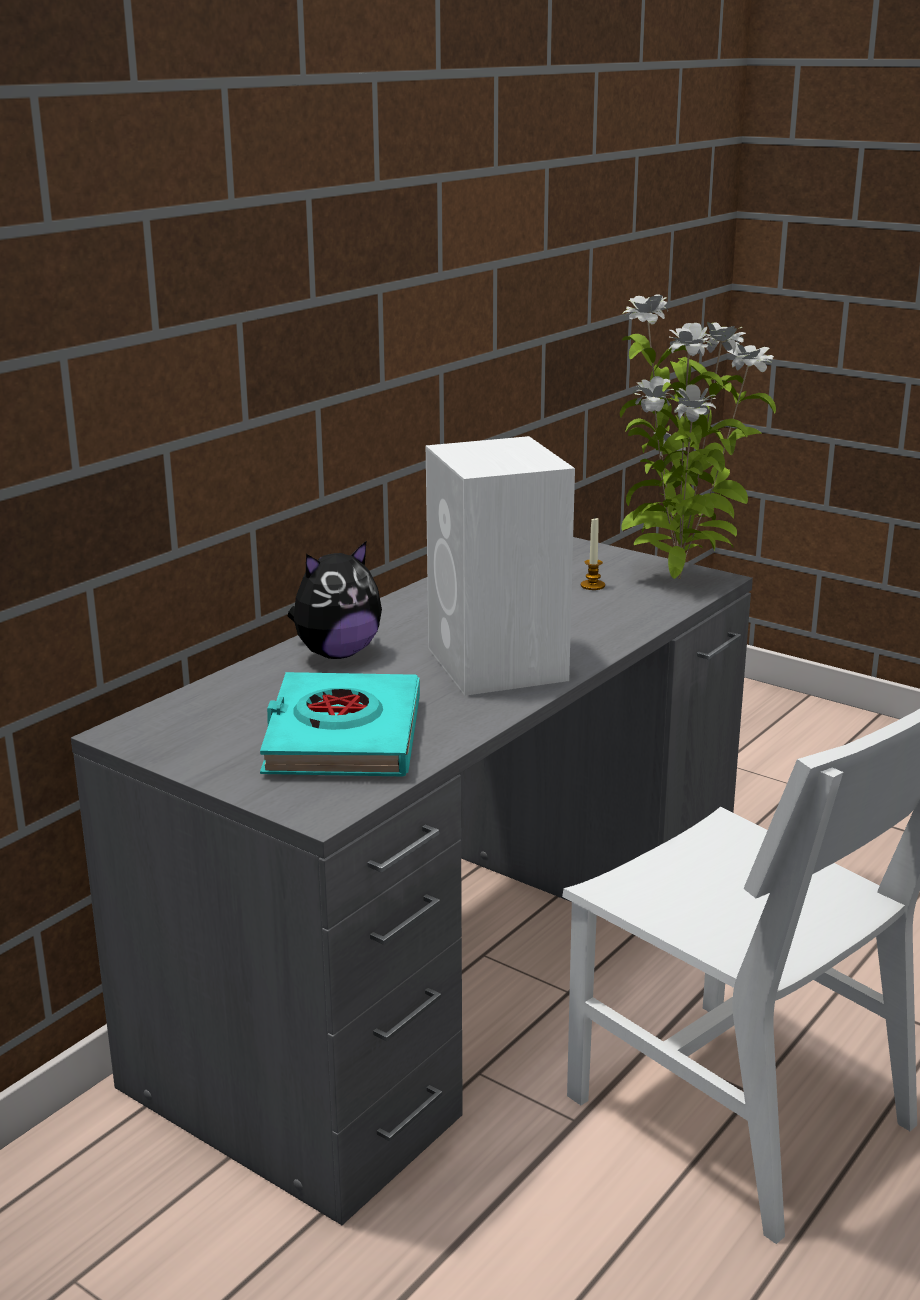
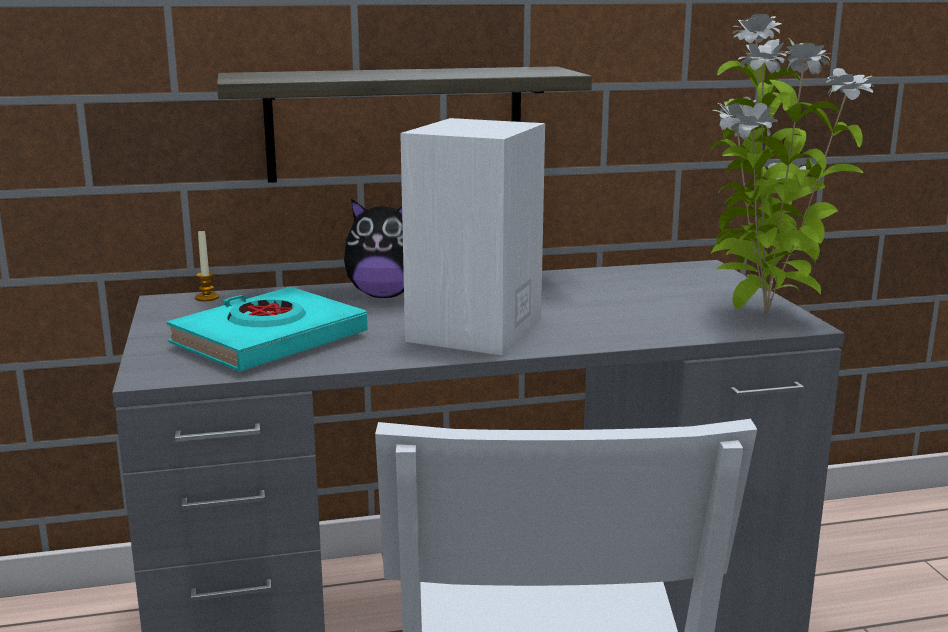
camera: 40 degrees right, 5 degrees down
(285, 453) = (395, 123): none -> shelf
(592, 585) = (674, 303): candle -> candle (207, 297)

